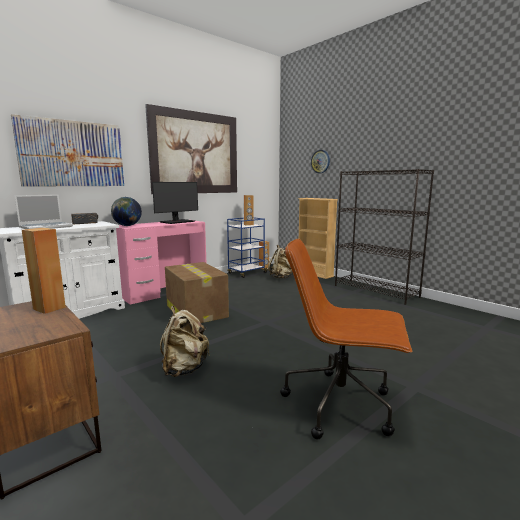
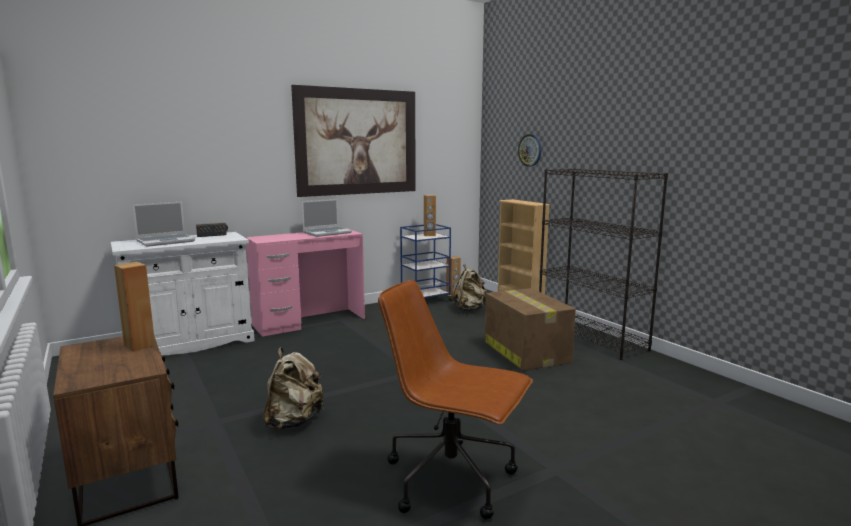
camera: 10 degrees right, 0 degrees up
(73, 154) = (201, 151): picture -> none
(127, 226) = (263, 238): globe -> none
(177, 222) = (327, 232): monitor -> laptop
(196, 311) = (337, 350): cardboard box -> cardboard box (525, 351)

